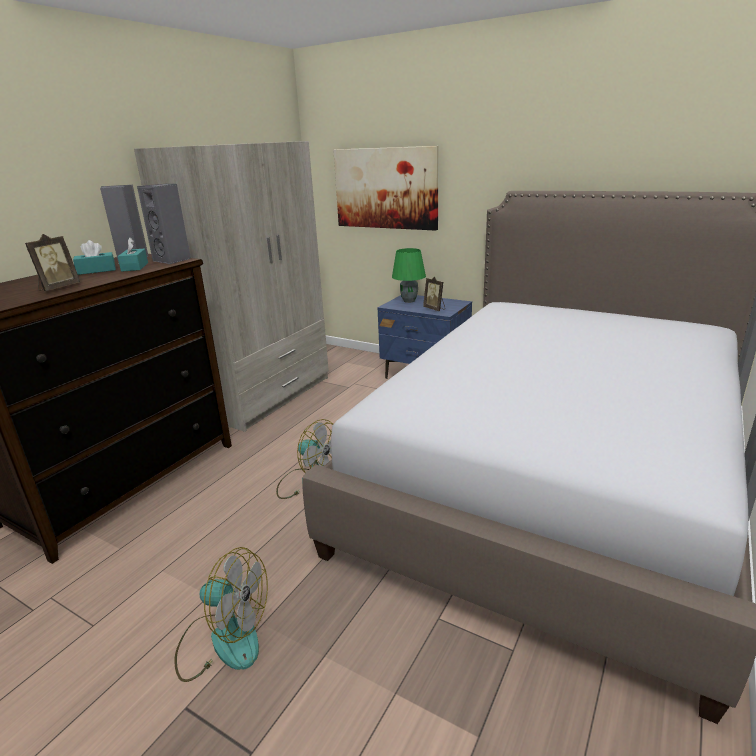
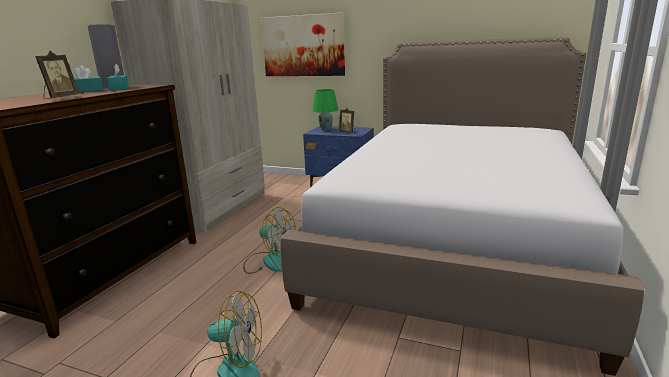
camera: 10 degrees left, 5 degrees down
(173, 260) = (150, 85): grey speaker -> none

